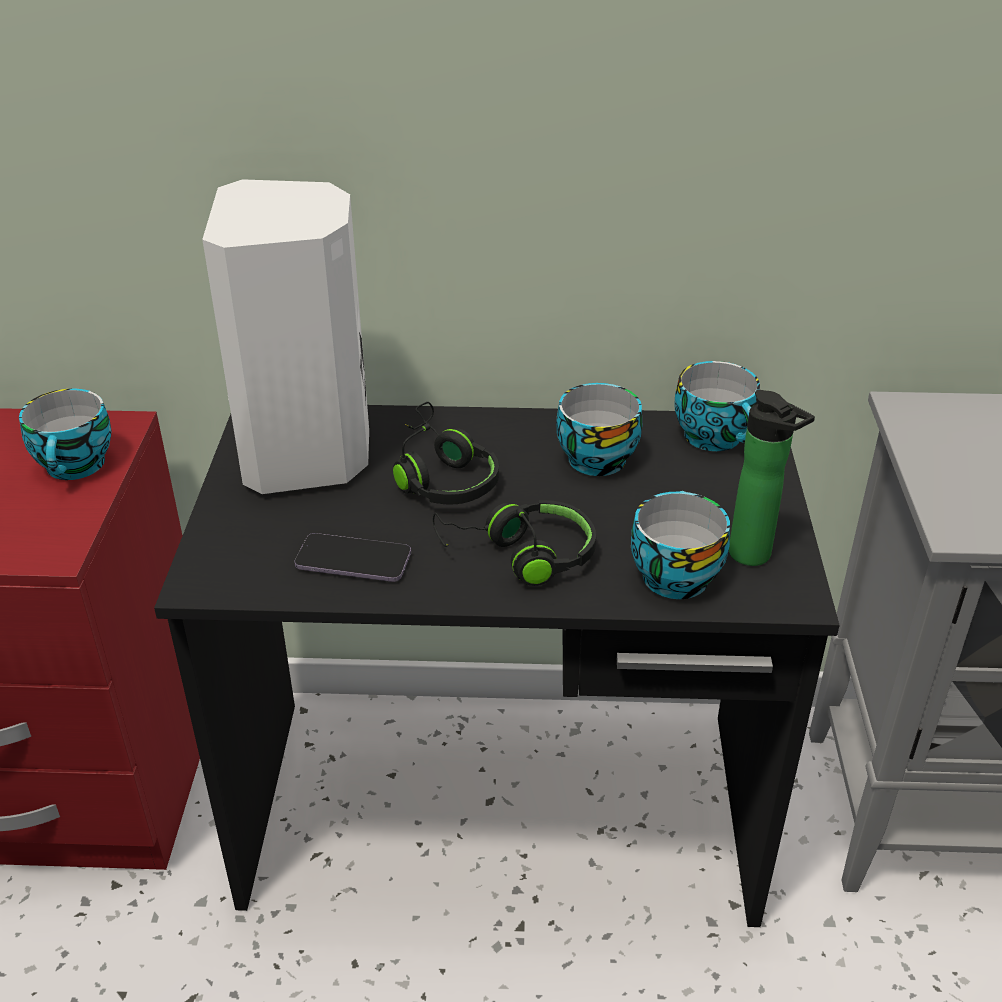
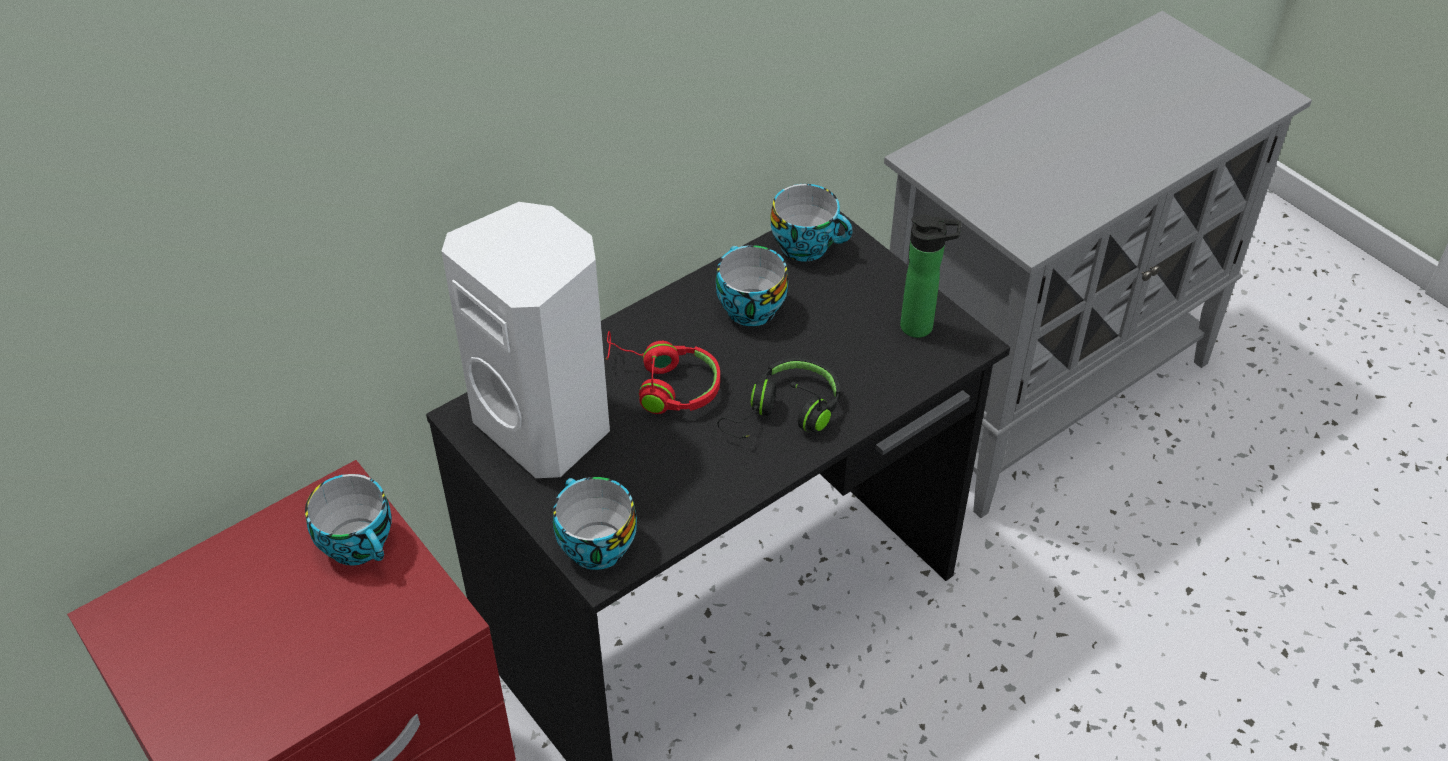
camera: 40 degrees left, 10 degrees up
(353, 561) = (684, 486): phone -> none
(441, 475) = (662, 384): black headphones -> red headphones
(672, 574) = (888, 370): cup -> cup (593, 545)

